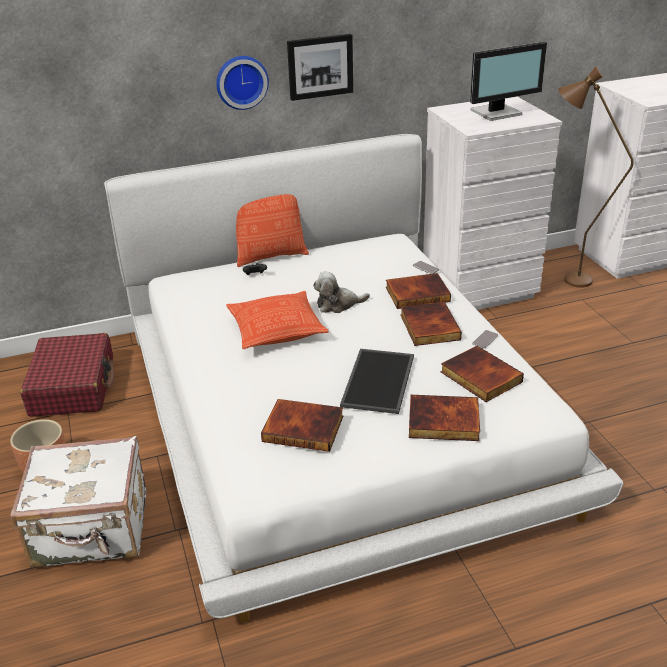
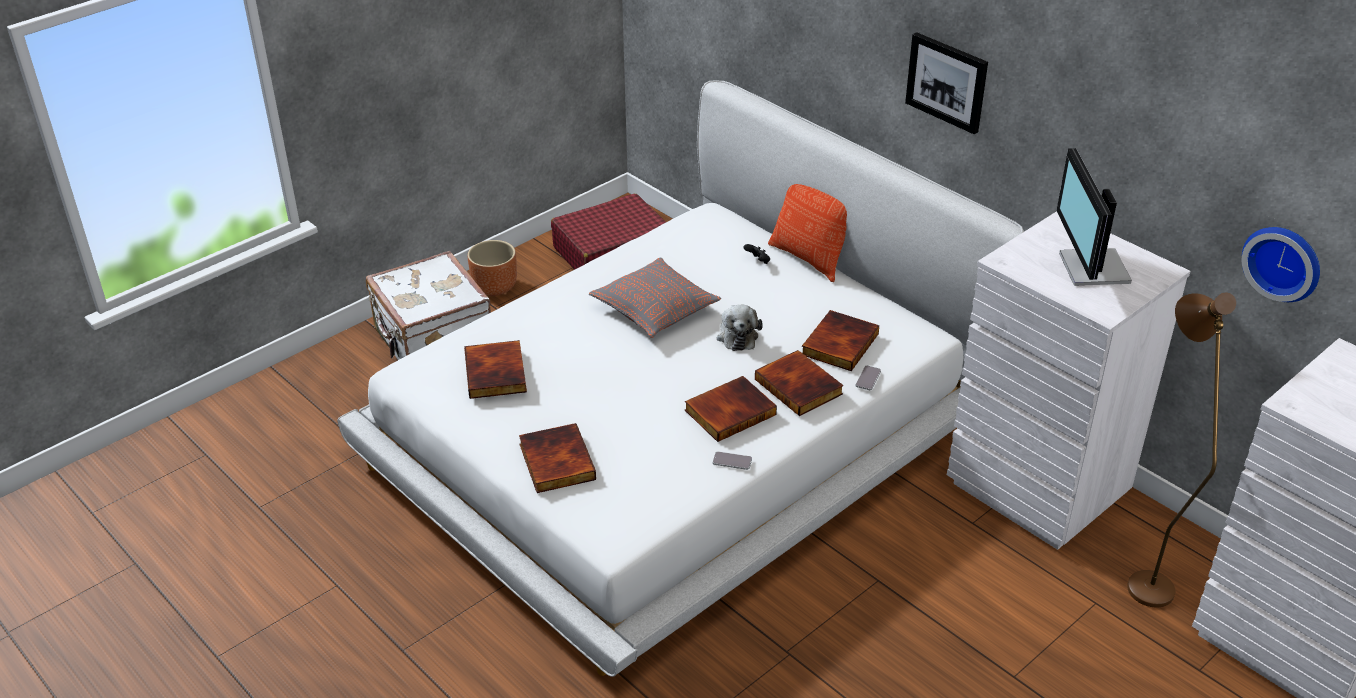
camera: 65 degrees right, 5 degrees up
(241, 81) = (863, 52): wall clock -> wall clock (1284, 261)
(277, 331) = (655, 310): orange pillow -> grey pillow
(338, 304) = (737, 335): plush toy -> plush toy turned 150 degrees counterclockwise
(379, 381) = (601, 402): tray -> none
(479, 377) = (650, 471): book -> book (838, 343)
(497, 113) = (1091, 269): monitor -> monitor turned 45 degrees clockwise

